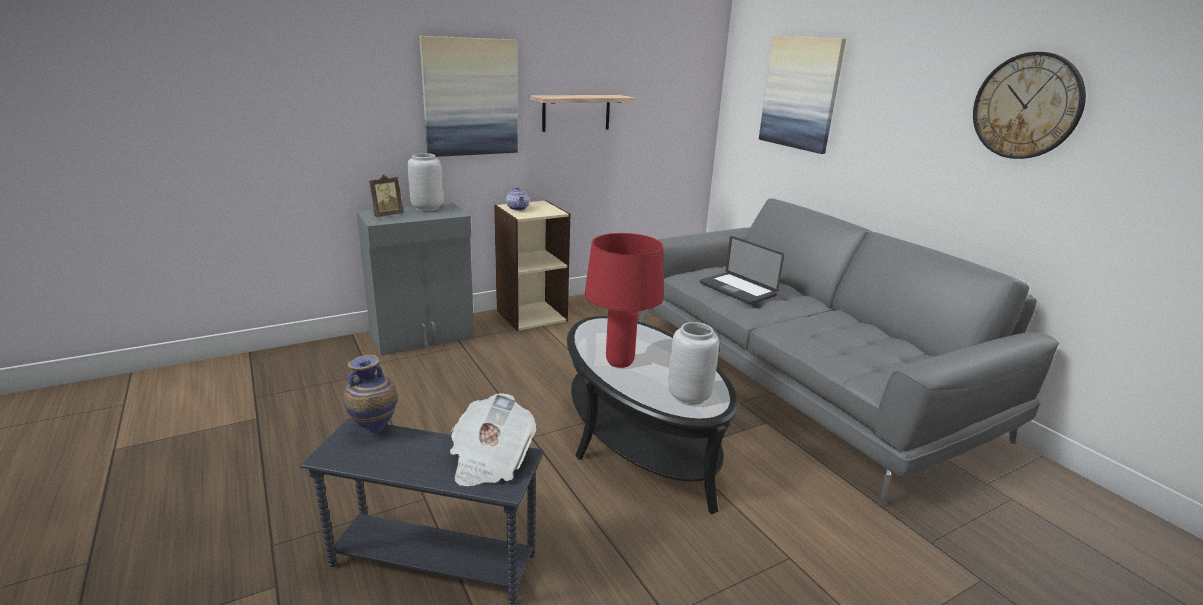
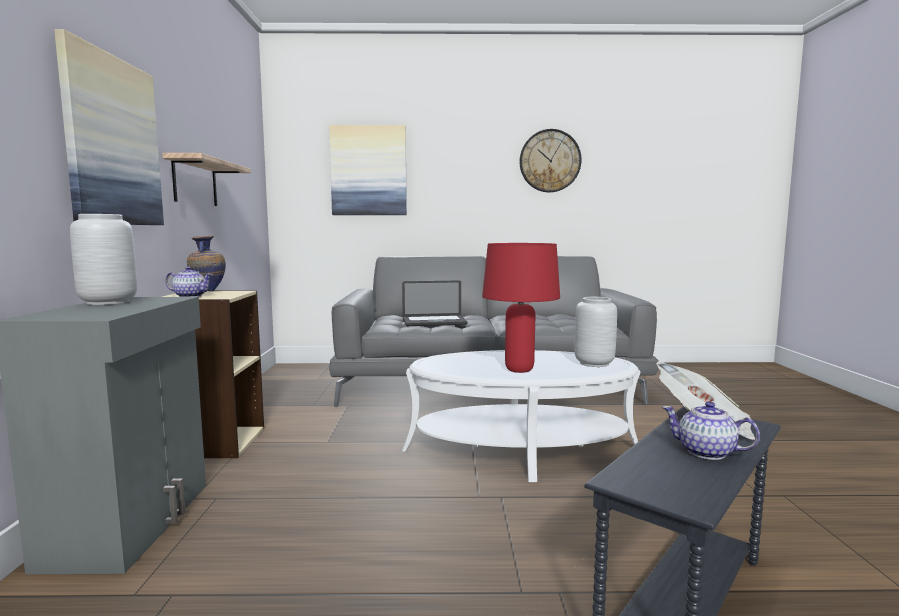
camera: 60 degrees left, 15 degrees down
(374, 429) = (626, 469): vase -> vase (208, 291)
(386, 215) = (81, 313): picture frame -> none
(419, 461) = (707, 452): none -> teapot
(639, 438) = (521, 449): black coffee table -> white coffee table

